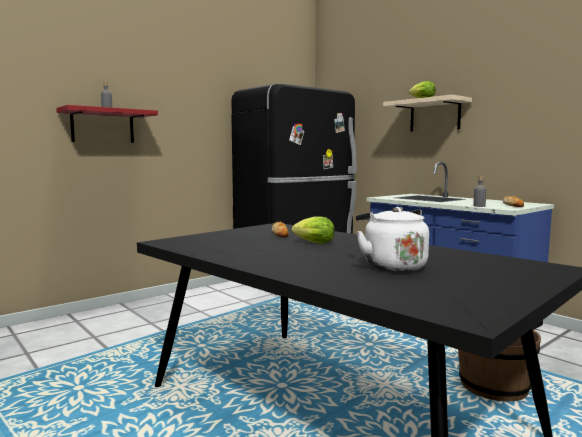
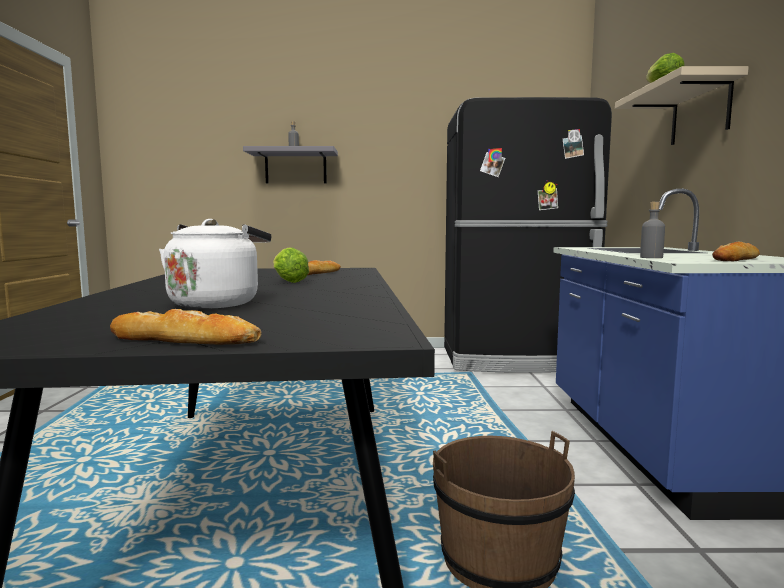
camera: 40 degrees right, 0 degrees up
(102, 126) = (295, 167): red shelf -> grey shelf
(521, 287) = (184, 340): none -> bread

